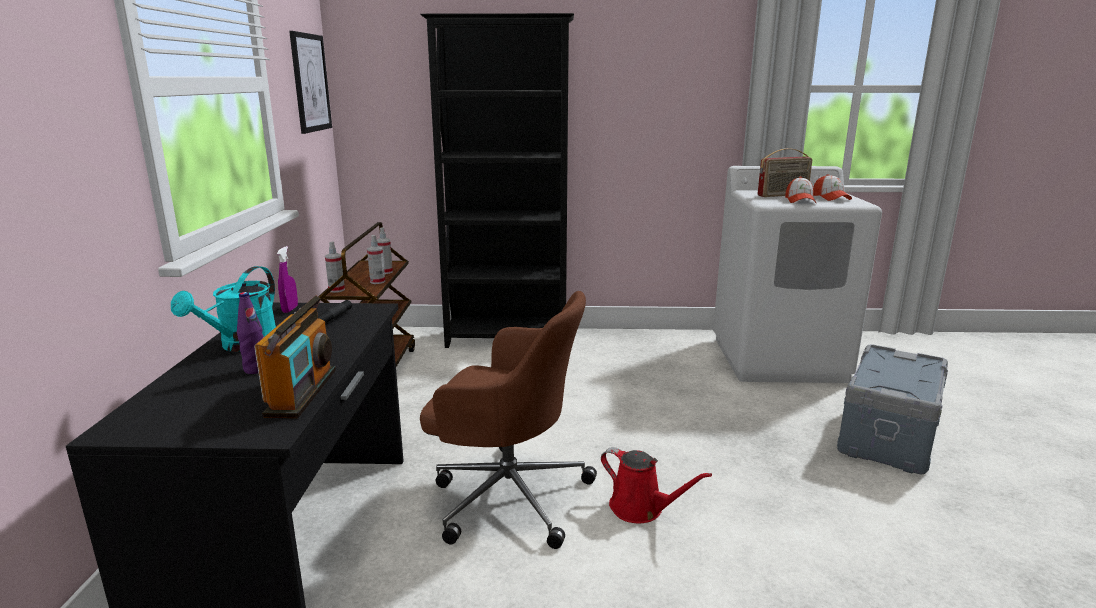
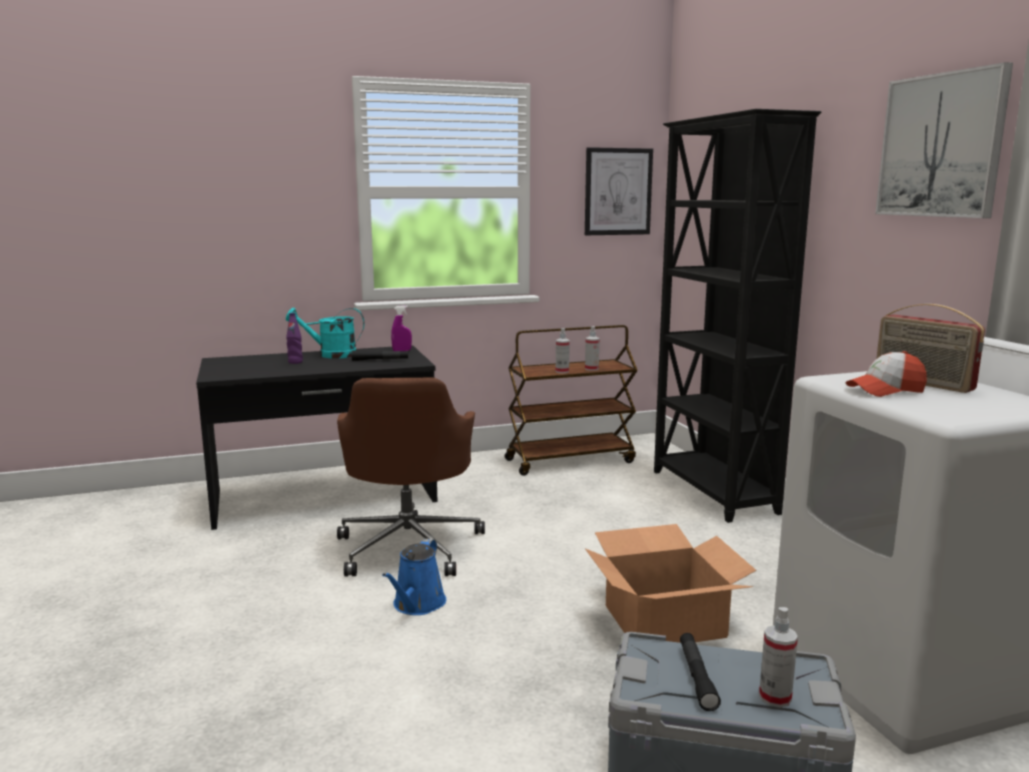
camera: 70 degrees right, 5 degrees down
(302, 392) = (264, 373): radio -> none
(336, 290) = (527, 367): spray bottle -> spray bottle (775, 697)
(641, 509) = (417, 605): red watering can -> blue watering can
(680, 52) = (941, 146): none -> picture
(703, 407) = (663, 620): none -> cardboard box
(830, 198) = (962, 404): cap -> none
(897, 379) = (697, 677): none -> black flashlight

